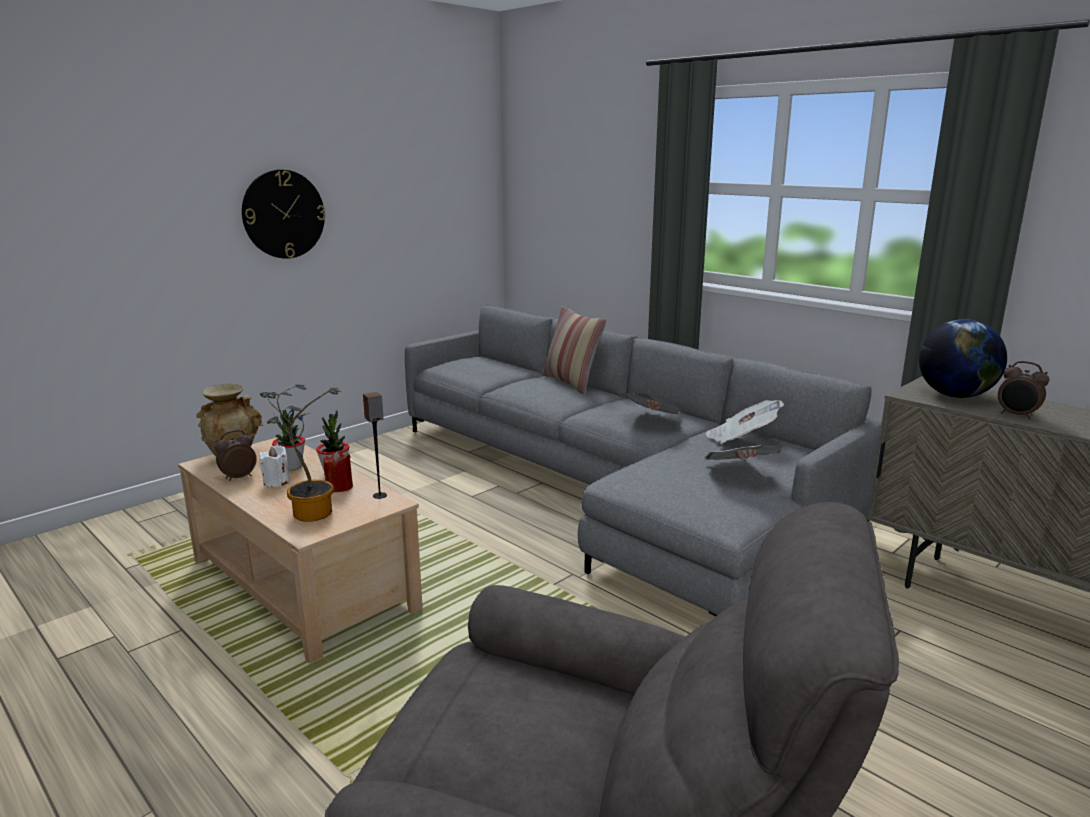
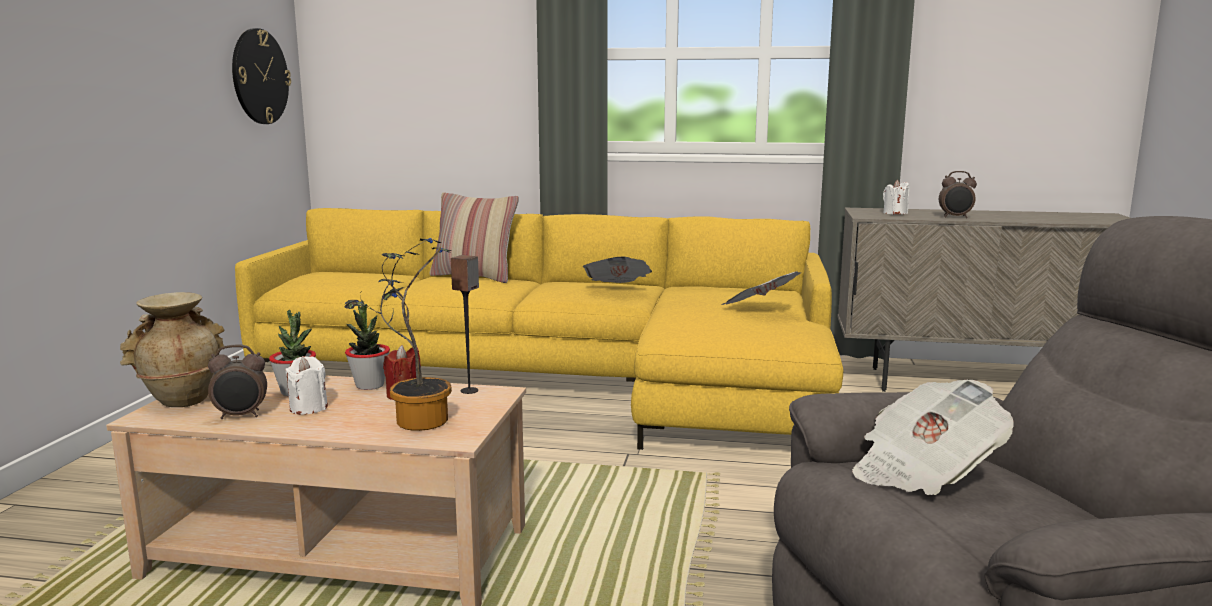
camera: 35 degrees left, 5 degrees down
(238, 477) = (241, 416): alarm clock -> alarm clock turned 120 degrees counterclockwise
(283, 214) = (82, 77): wall clock -> wall clock (260, 76)
(613, 490) = (563, 381): grey sofa -> yellow sofa
(741, 439) = (713, 290): newspaper -> newspaper (923, 472)
(955, 396) = (895, 213): globe -> white candle

